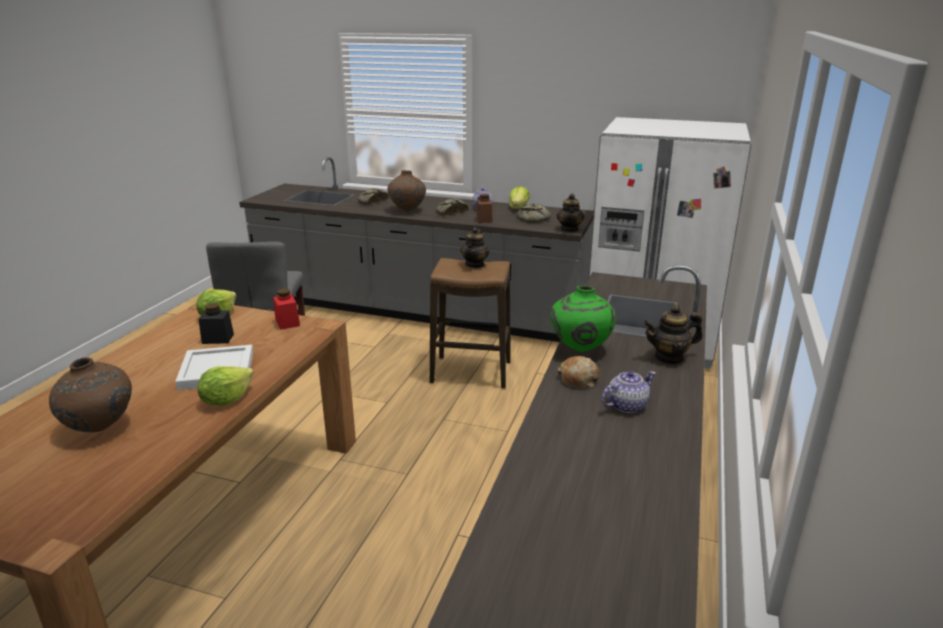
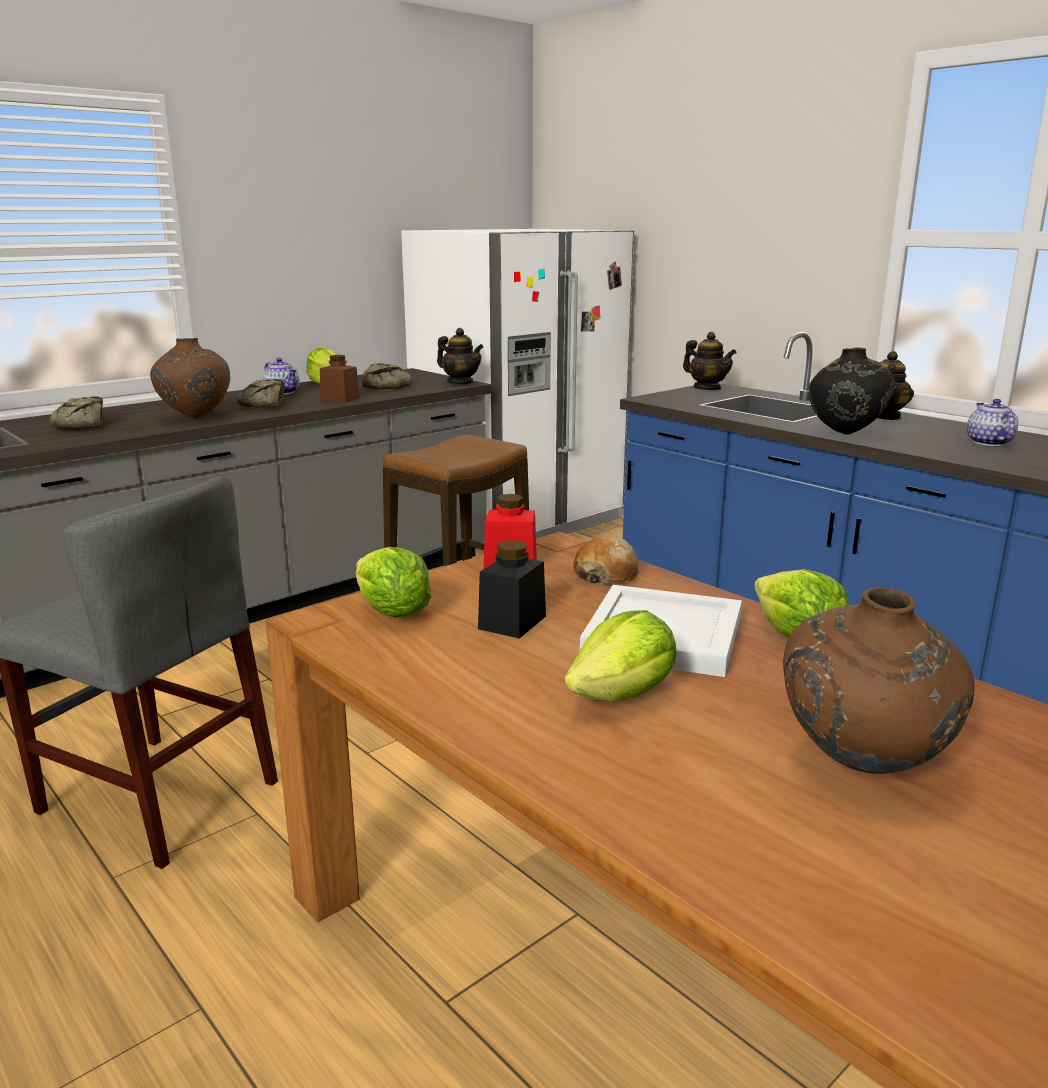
camera: 60 degrees left, 5 degrees down
(153, 373) = (623, 695): none -> lettuce
(475, 264) = (446, 447): teapot -> teapot (707, 388)
(578, 379) = (920, 445): bread -> bread (606, 574)
(579, 350) = (844, 434): green vase -> black vase

